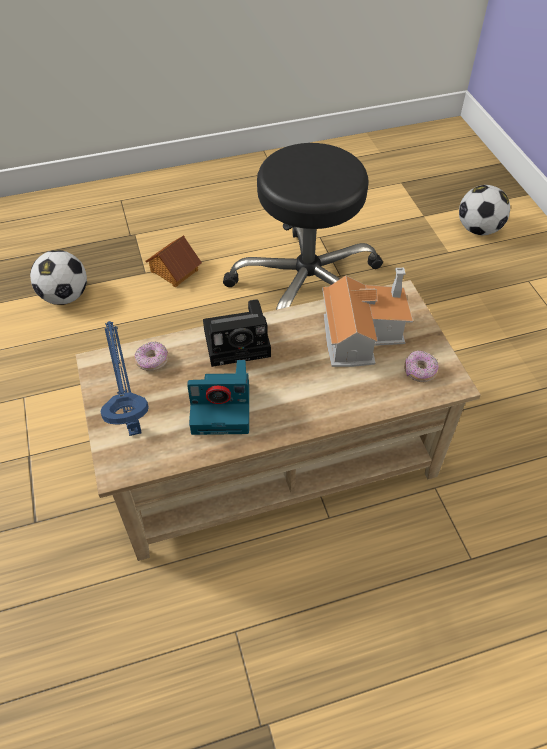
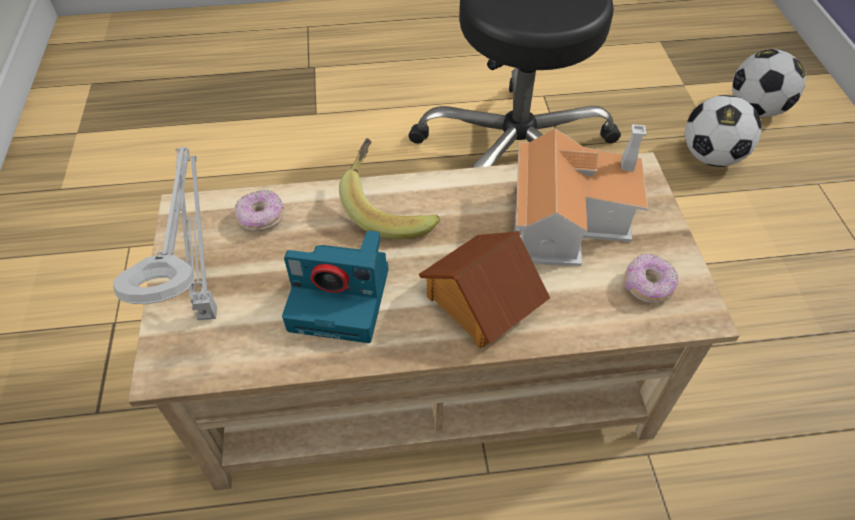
camera: 10 degrees right, 0 degrees up
(65, 296) = (213, 130): football -> football (711, 156)
(134, 428) = (208, 309): blue table lamp -> grey table lamp
(174, 271) = (351, 115): toy house -> toy house (479, 302)
(240, 342) = (390, 207): camera -> banana

